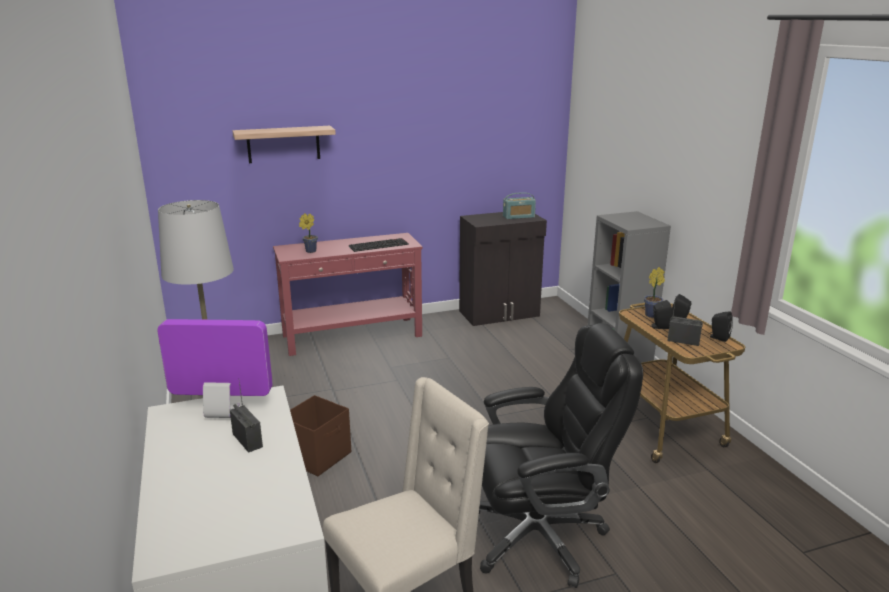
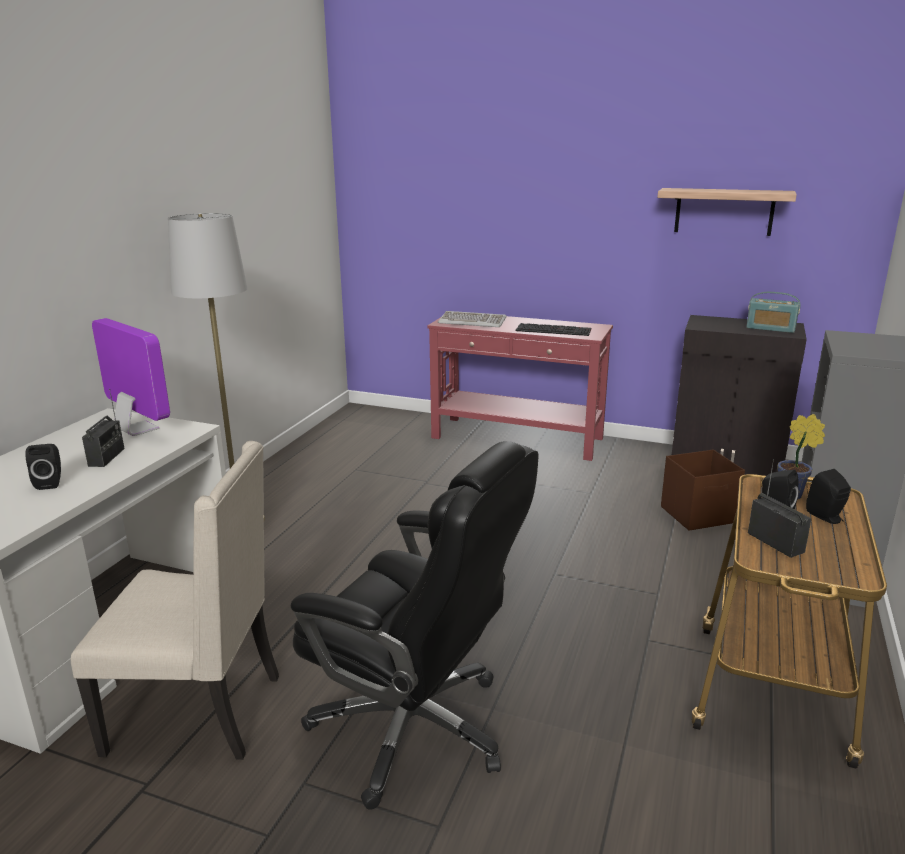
camera: 40 degrees right, 0 degrees up
(283, 144) = (474, 193): shelf -> shelf (724, 211)
(309, 251) = (472, 322): potted plant -> keyboard
(318, 456) = (327, 537): brown storage box -> brown storage box (699, 515)
(718, 337) = (852, 559): black speaker -> black speaker (50, 483)

